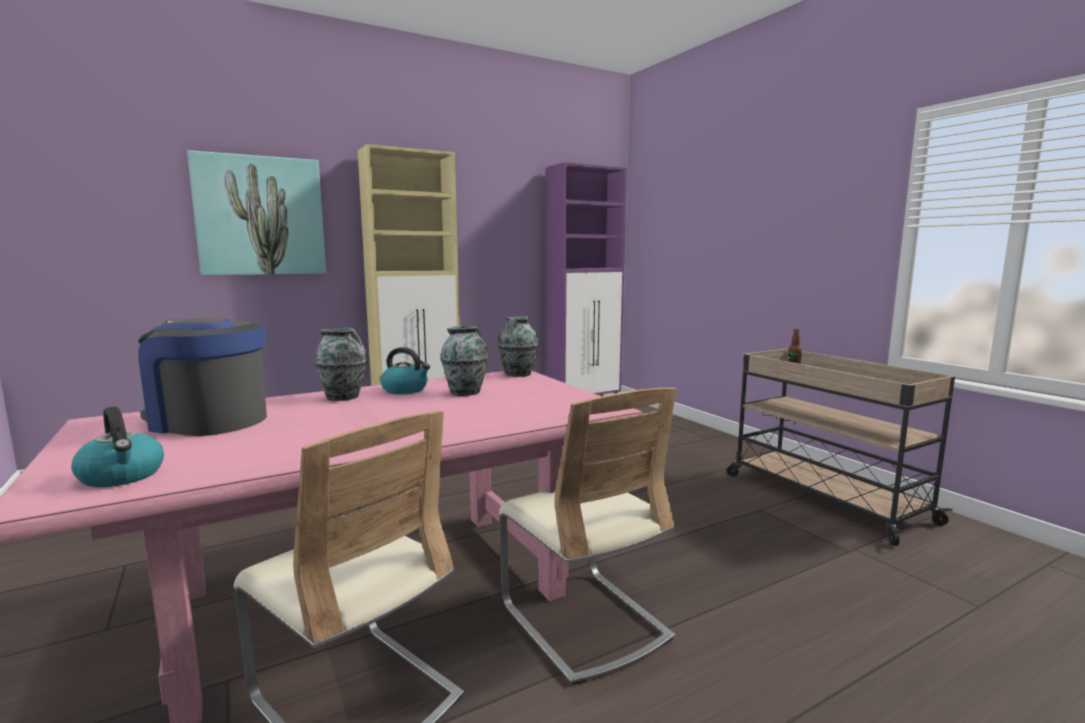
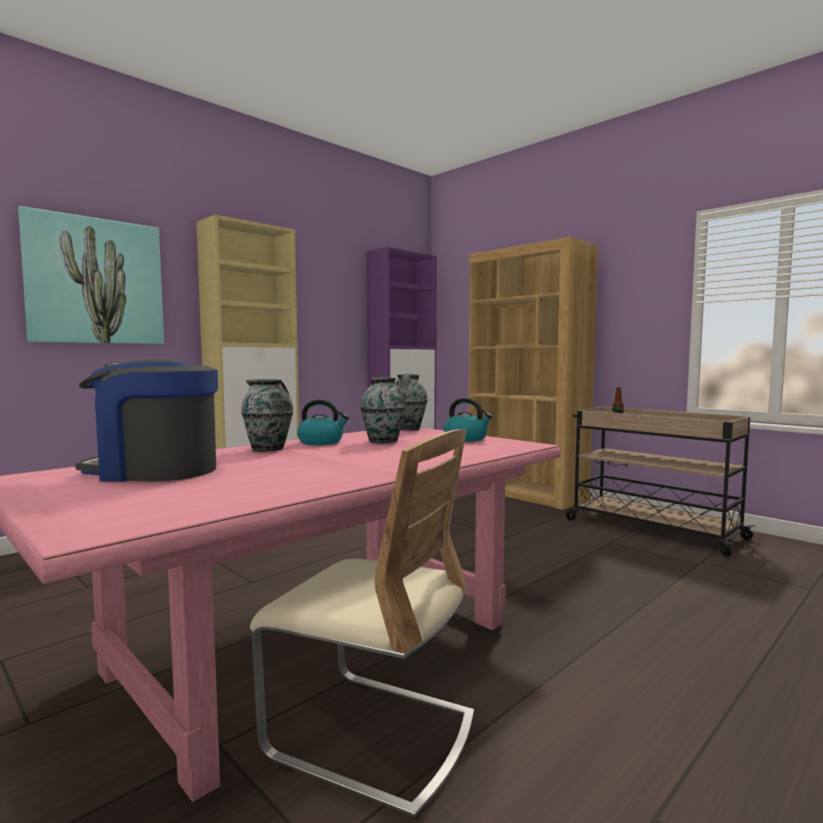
camera: 15 degrees left, 5 degrees down
(122, 476) = (144, 511): kettle -> kettle (466, 439)
(583, 621) = (533, 641): beige chair -> none
(704, 437) = (526, 494): none -> brown bookcase

